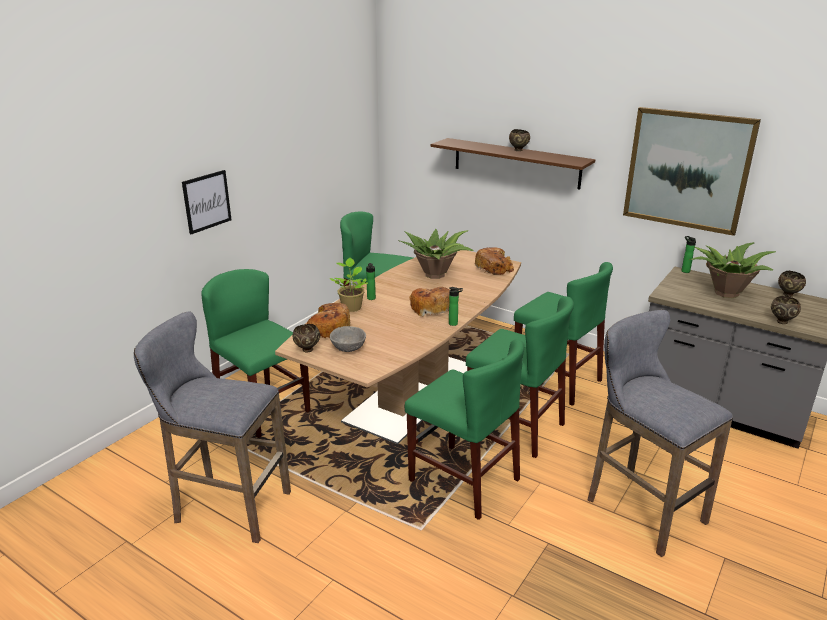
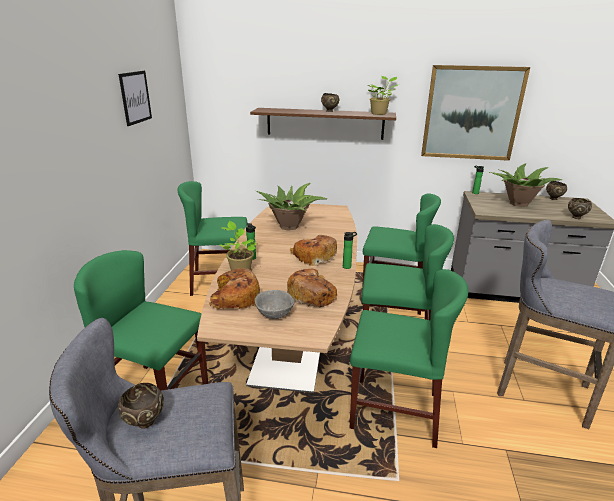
camera: 25 degrees left, 0 degrees up
(207, 201) = (51, 181): picture -> picture (135, 97)
(307, 350) = (232, 327): brown bowl -> brown bowl (145, 423)
(494, 268) = (331, 213): bread -> bread (312, 295)
(571, 159) = (379, 113): none -> potted plant

